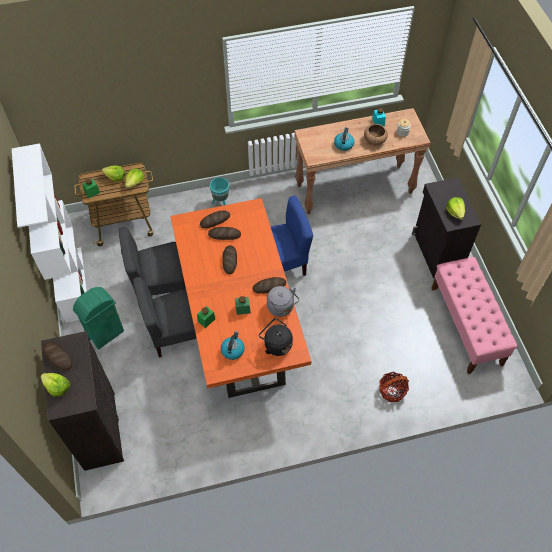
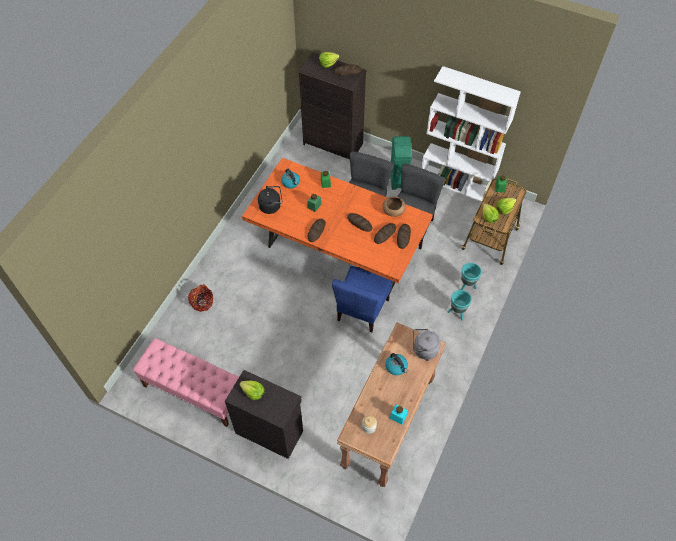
camera: 130 degrees right, 0 degrees up
(188, 211) = (467, 286): none -> turquoise planter
(281, 308) = (293, 226): grey kettle -> grey kettle (424, 350)
(375, 140) = (380, 396): brown bowl -> brown bowl (393, 211)

